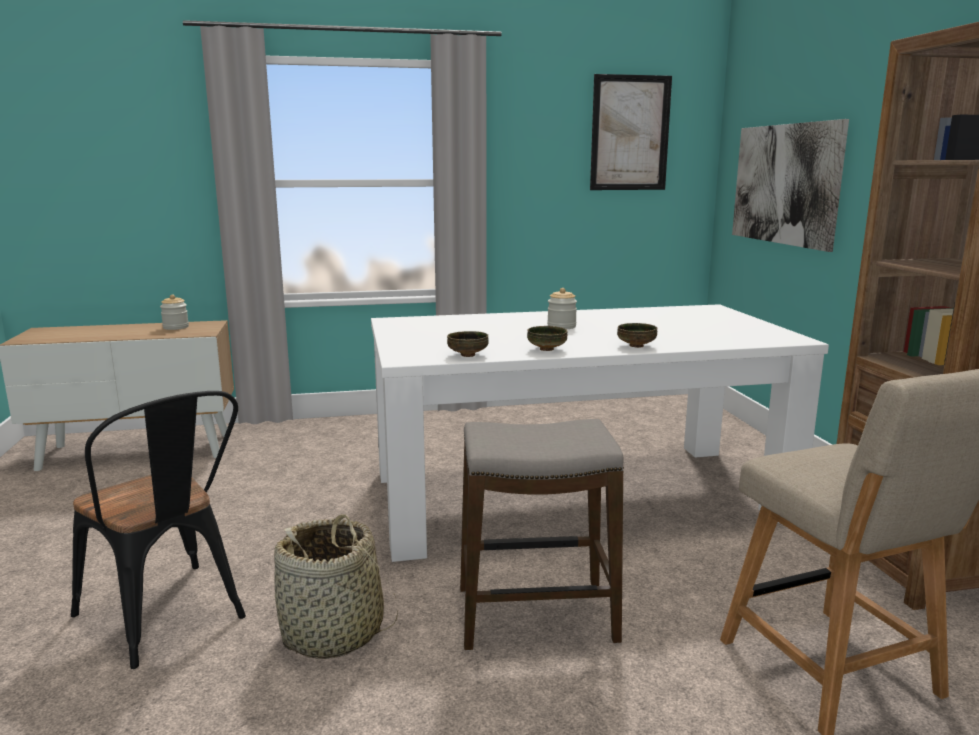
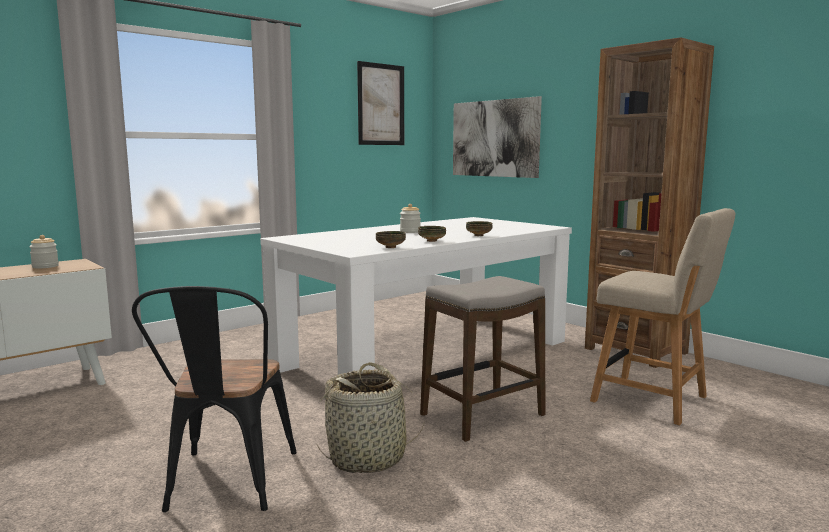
camera: 30 degrees left, 5 degrees down
(169, 619) = (227, 485): black chair -> black chair turned 75 degrees clockwise

